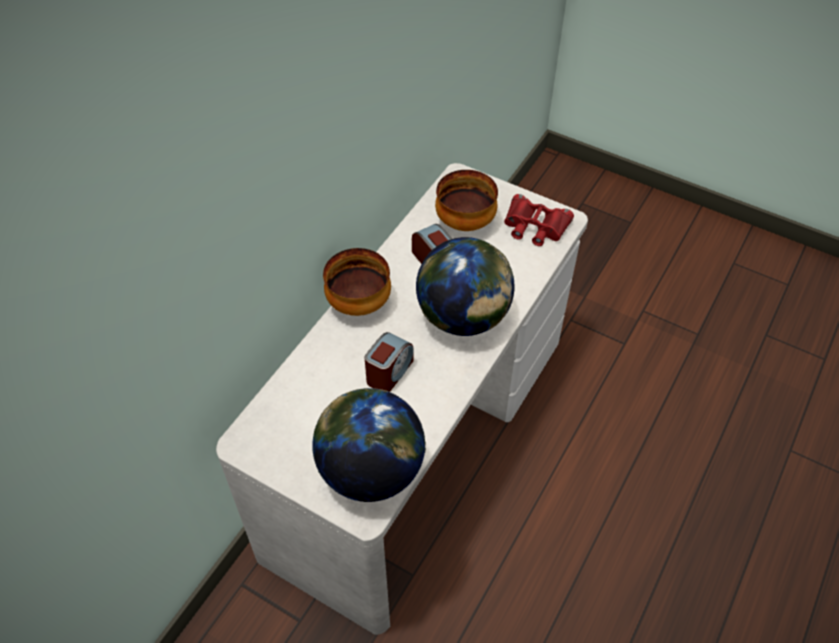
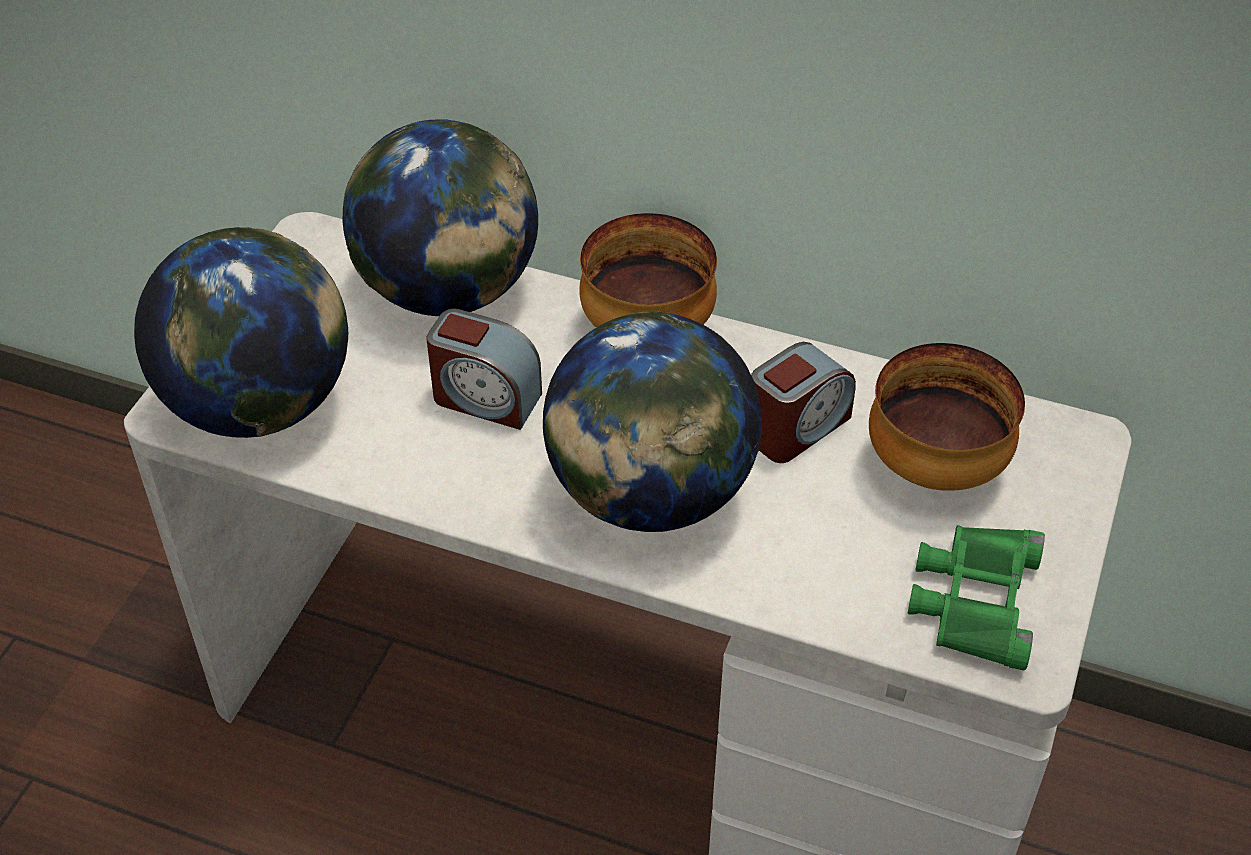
camera: 80 degrees right, 5 degrees down
(308, 380) = (449, 292): none -> globe
(535, 226) = (974, 600): red binoculars -> green binoculars

